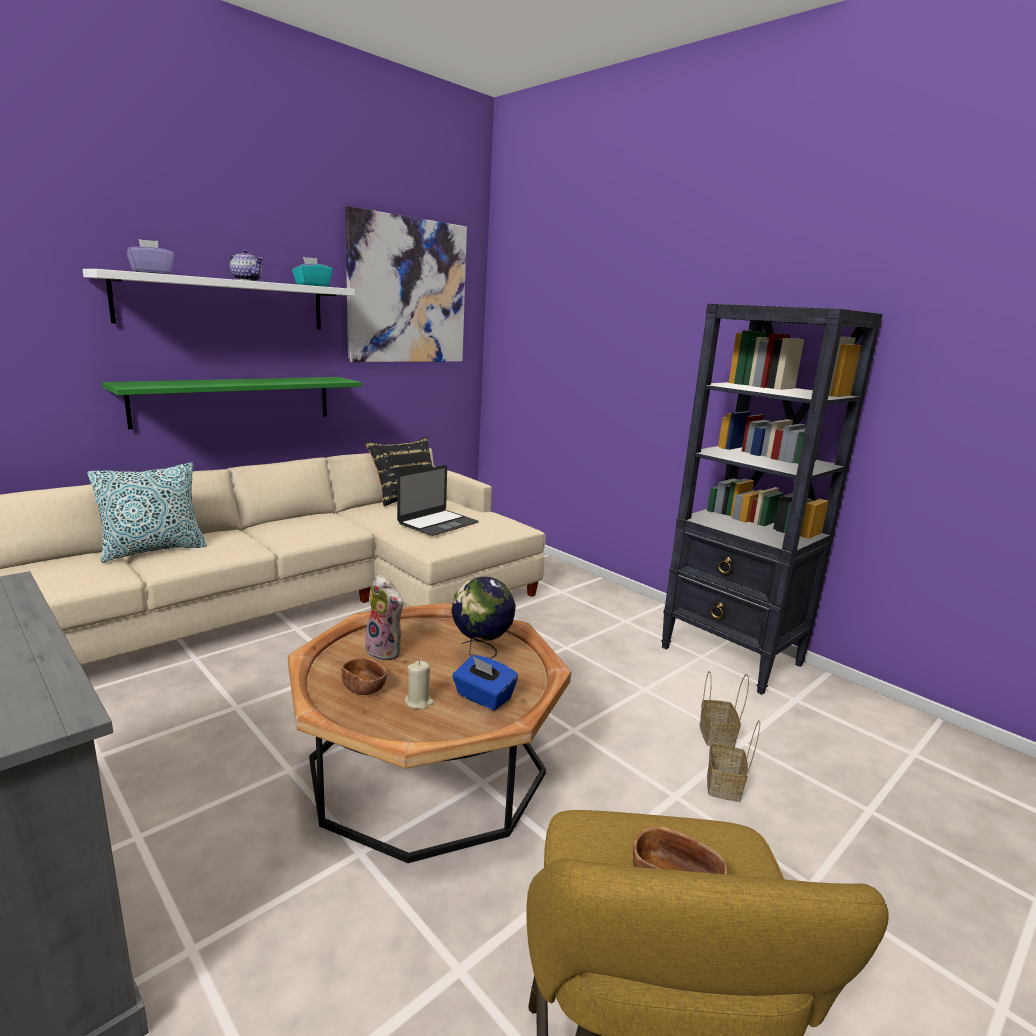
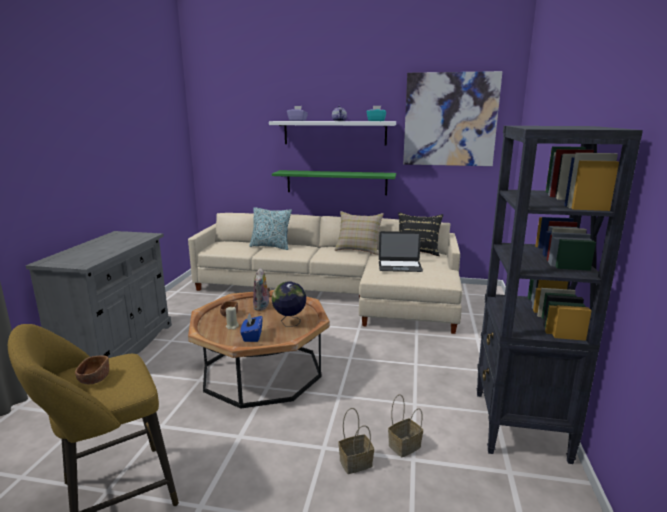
camera: 55 degrees right, 0 degrees up
(325, 515) = (358, 249): none -> beige pillow

